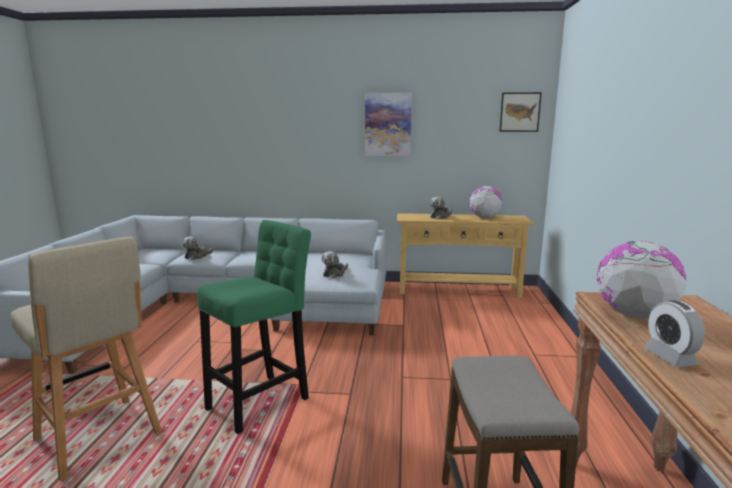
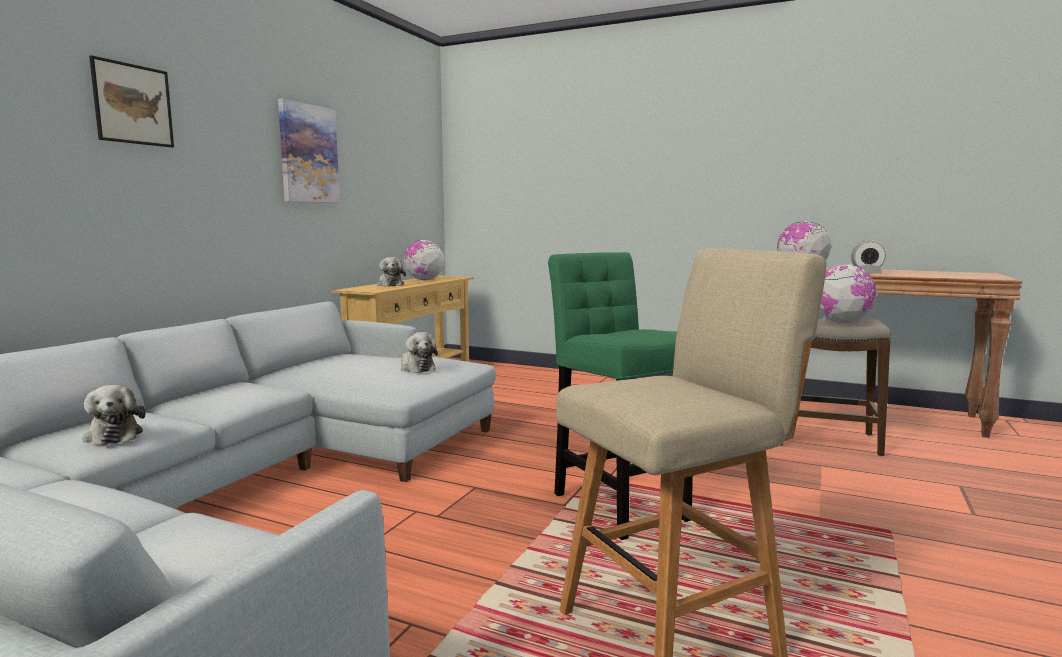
camera: 70 degrees left, 5 degrees down
(504, 389) = (842, 322): none -> globe
(520, 112) = (422, 153): picture -> picture (133, 104)

